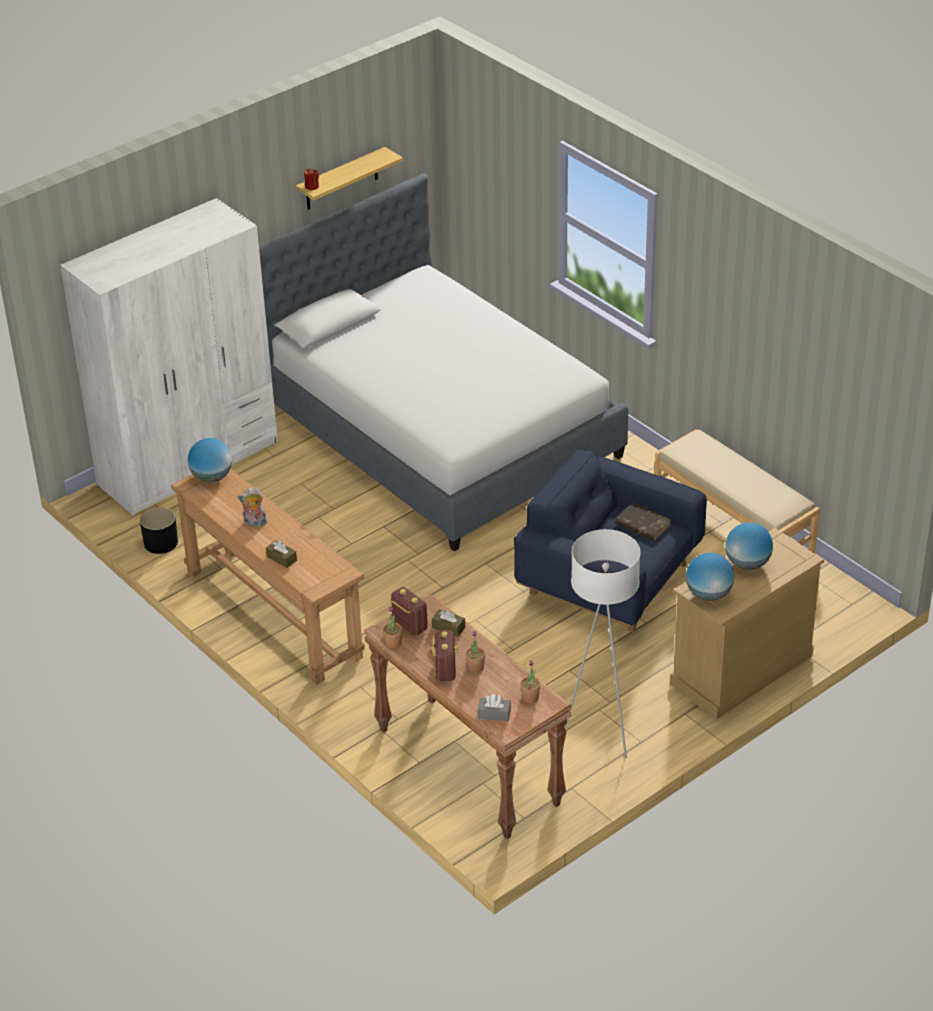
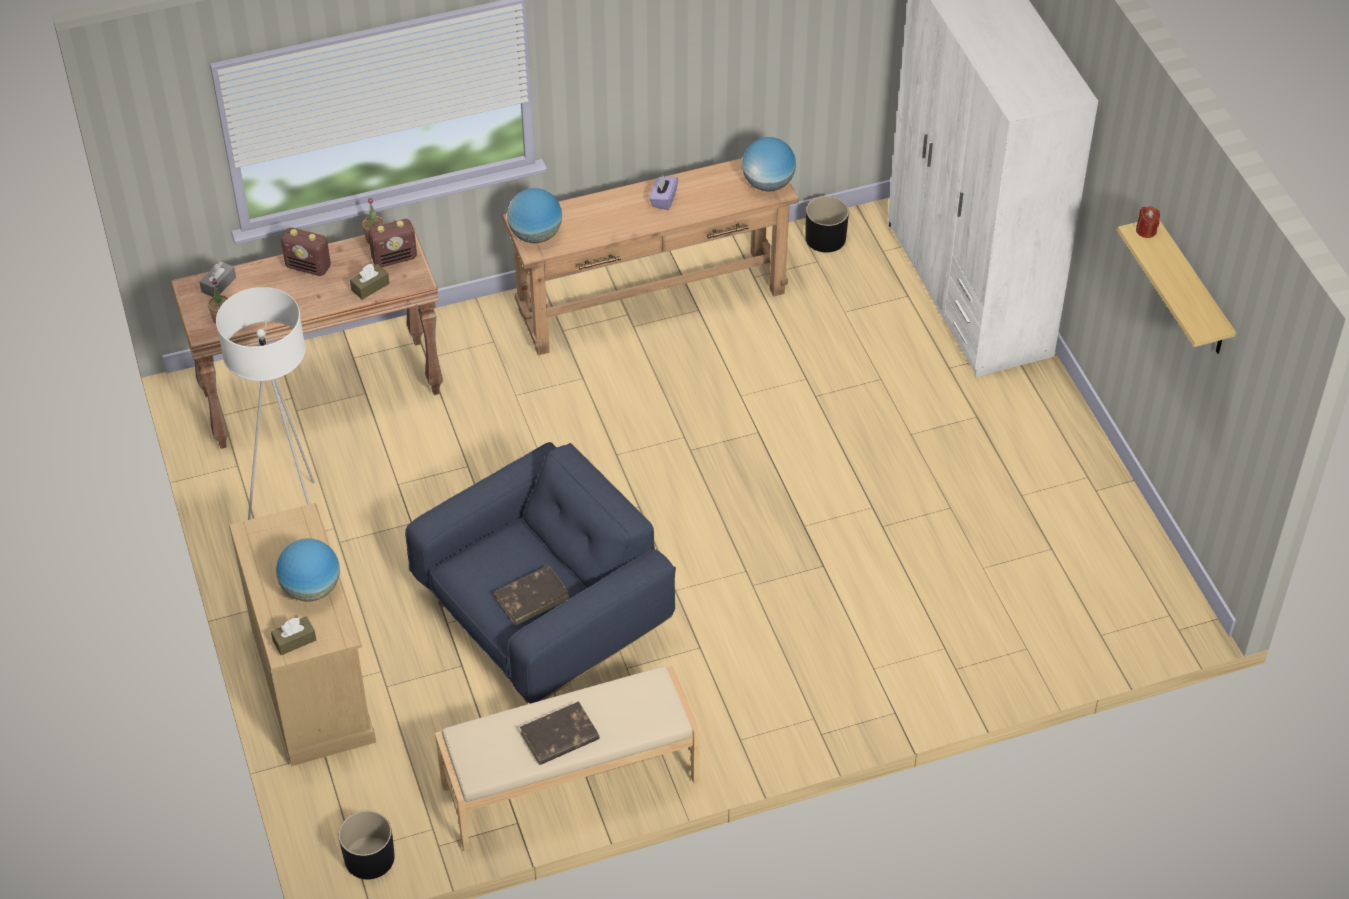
camera: 110 degrees right, 10 degrees up
(254, 523) = (663, 199): plush toy -> purple tissue box
(281, 558) = (589, 207): brown tissue box -> brown tissue box (294, 640)
(439, 431) = (930, 540): bed -> none
(475, 667) = (295, 290): potted plant -> none
(709, 594) = (283, 531): globe -> globe (535, 235)
(745, 476) = (559, 737): none -> brown book
(851, 596) = (369, 858): none -> black planter

